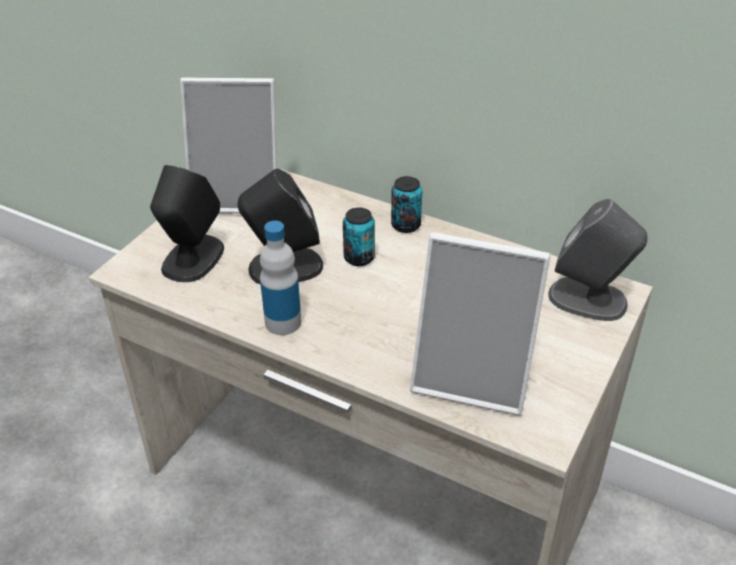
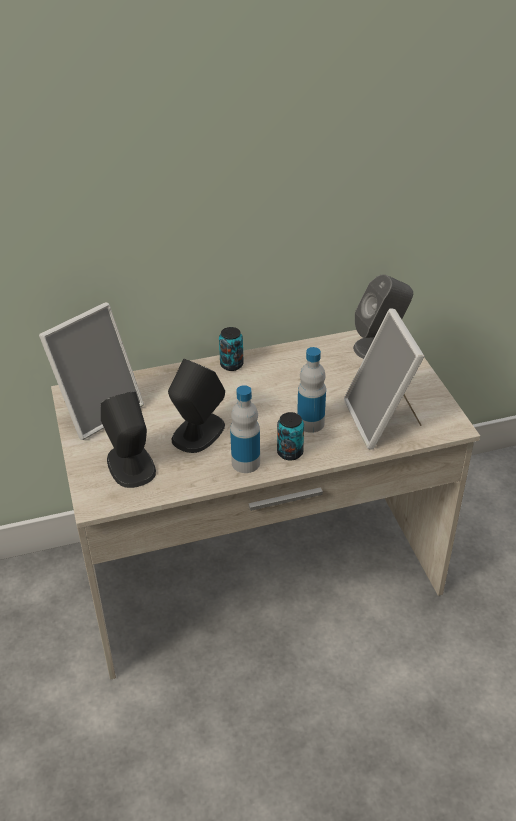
camera: 45 degrees left, 0 degrees up
(359, 258) = (233, 399): can -> can (290, 452)
(397, 327) = (310, 423): none -> bottle
(474, 376) = (382, 421): picture frame -> picture frame turned 105 degrees clockwise

